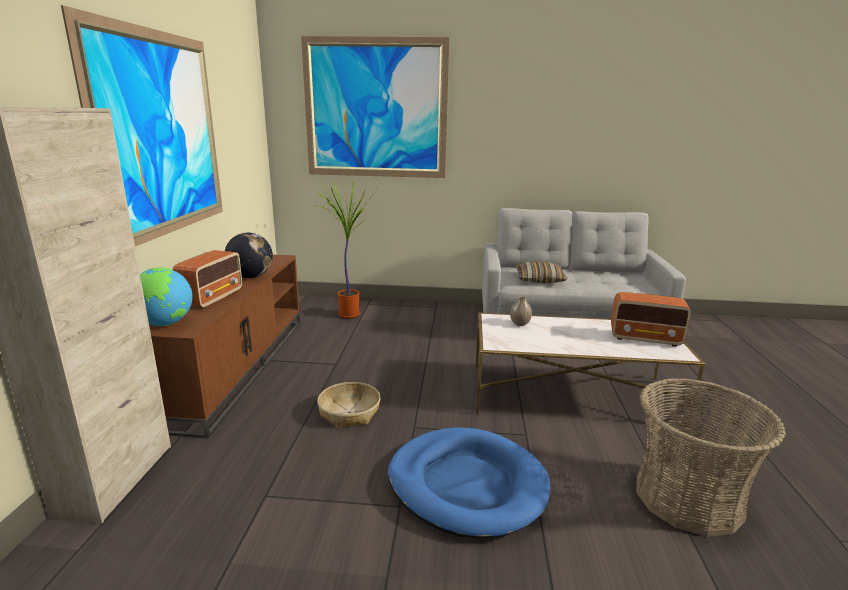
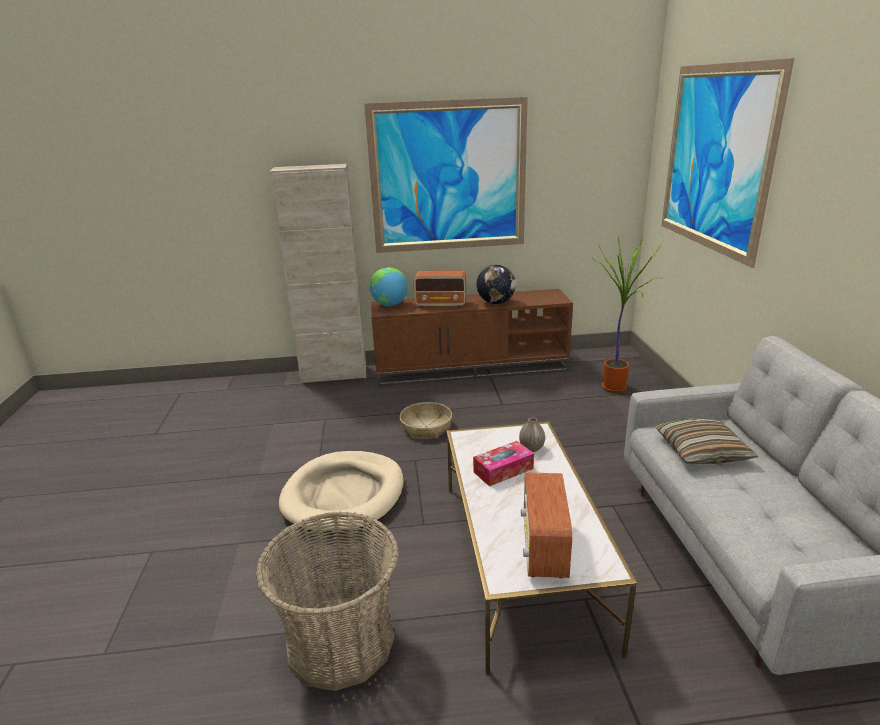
camera: 80 degrees right, 5 degrees up
(467, 484) = (344, 495): blue dog bed -> beige dog bed
(551, 337) = (503, 470): none -> tissue box

